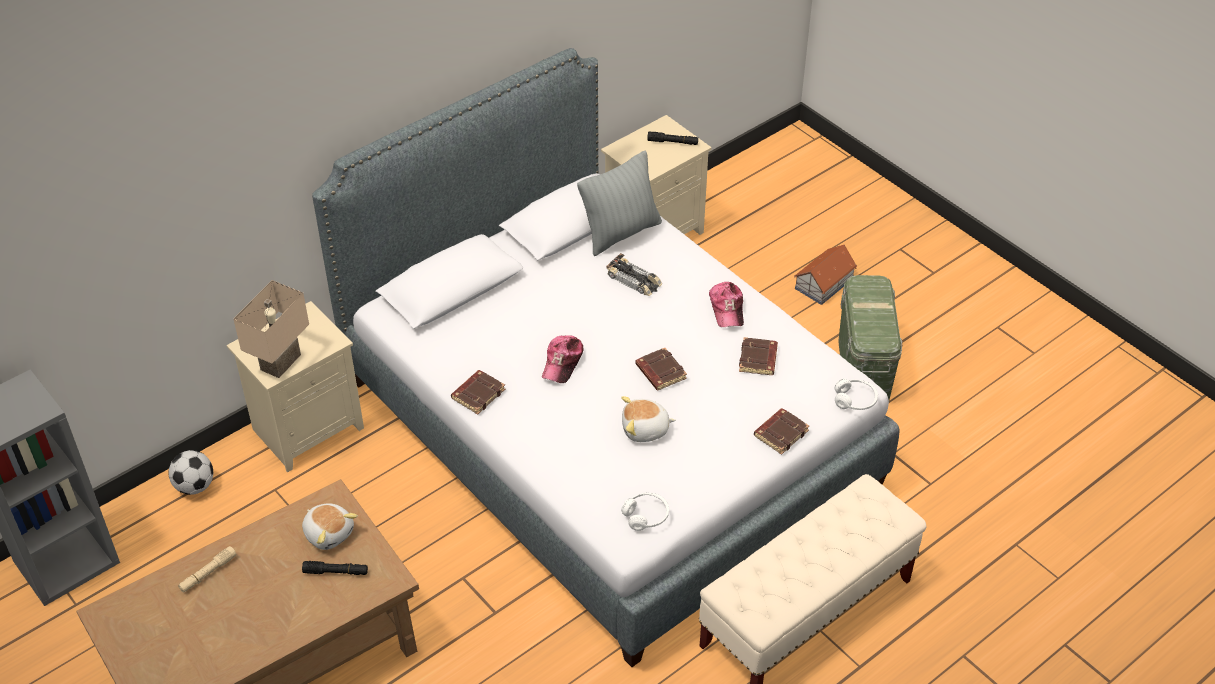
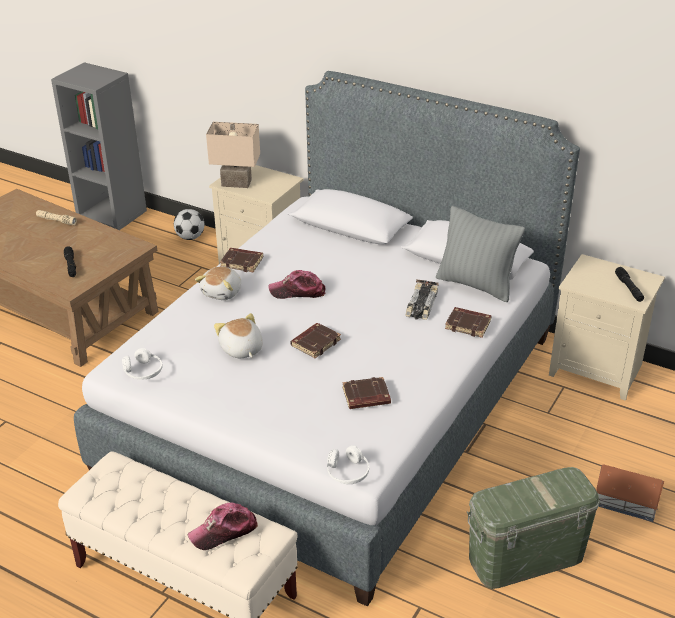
camera: 70 degrees right, 10 degrees down
(329, 533) = (105, 254): plush toy -> plush toy (223, 292)
(727, 309) = (421, 364): cap -> cap (224, 531)
(780, 433) = (276, 430): brown book -> brown book (468, 325)

